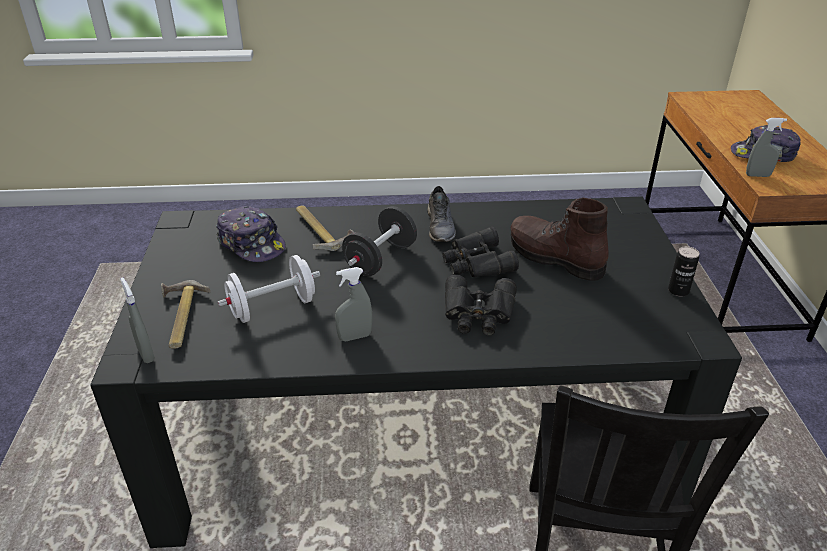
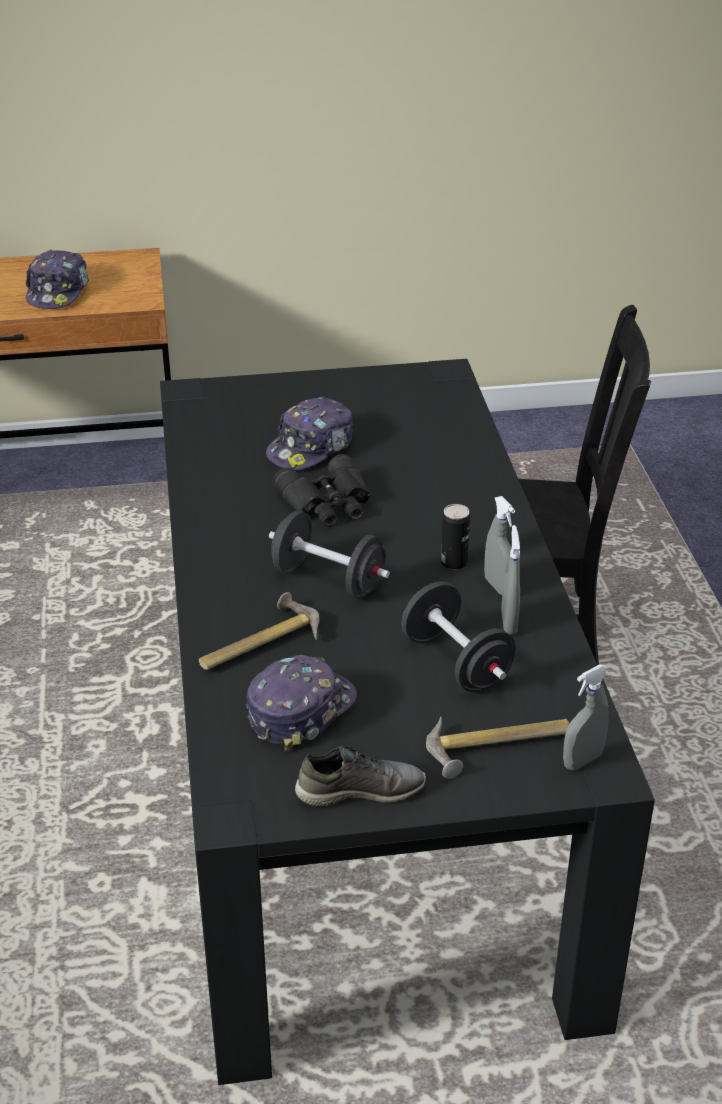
camera: 95 degrees left, 0 degrees up
(273, 307) = (456, 662): white dumbbell -> black dumbbell
(441, 227) = (241, 532): grey shoe -> grey shoe (360, 790)
(478, 314) = (433, 500): black binoculars -> none
(554, 258) = (311, 448): brown boot -> cap
(678, 291) = (366, 378): can -> can (454, 562)
(758, 175) = (114, 302): grey spray bottle -> grey spray bottle (509, 623)

